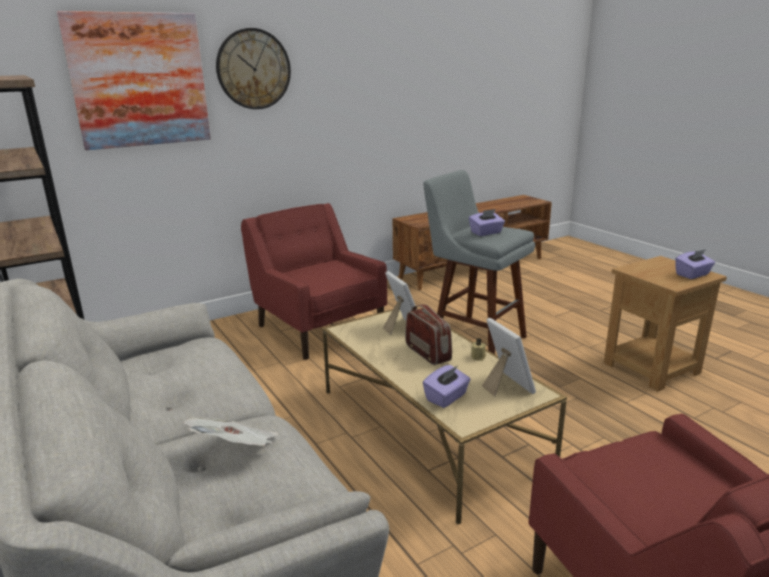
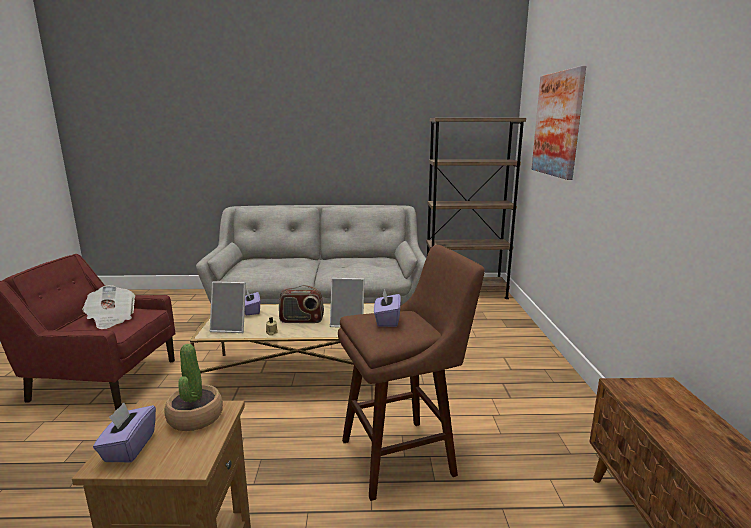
camera: 120 degrees right, 5 degrees down
(237, 450) = (282, 266): newspaper -> newspaper (111, 319)
(253, 69) = (605, 117): wall clock -> none
(319, 328) = (497, 374): red armchair -> none
(473, 338) = (404, 455): grey stool -> brown stool
(647, 272) = (195, 417): none -> potted plant

